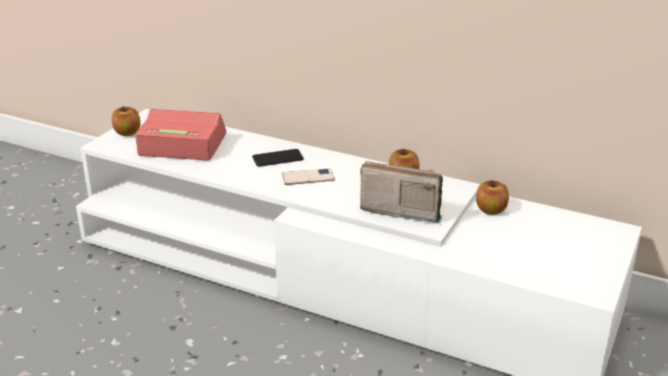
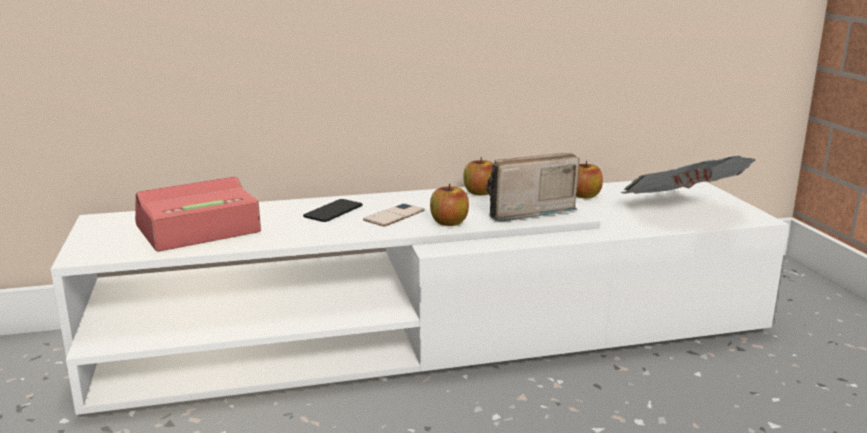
camera: 40 degrees left, 10 degrees down
(127, 133) = (98, 239): apple -> apple (449, 222)
(545, 256) = (681, 209): none -> newspaper

